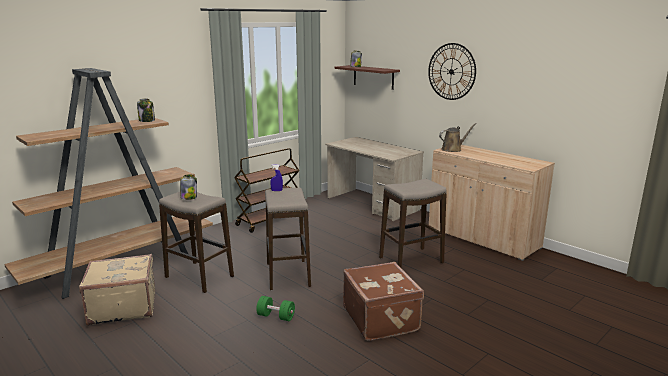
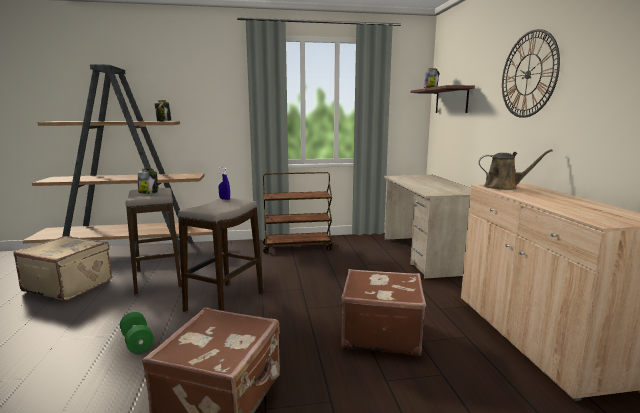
camera: 35 degrees right, 5 degrees down
(411, 260) = (380, 333): stool -> brown suitcase

